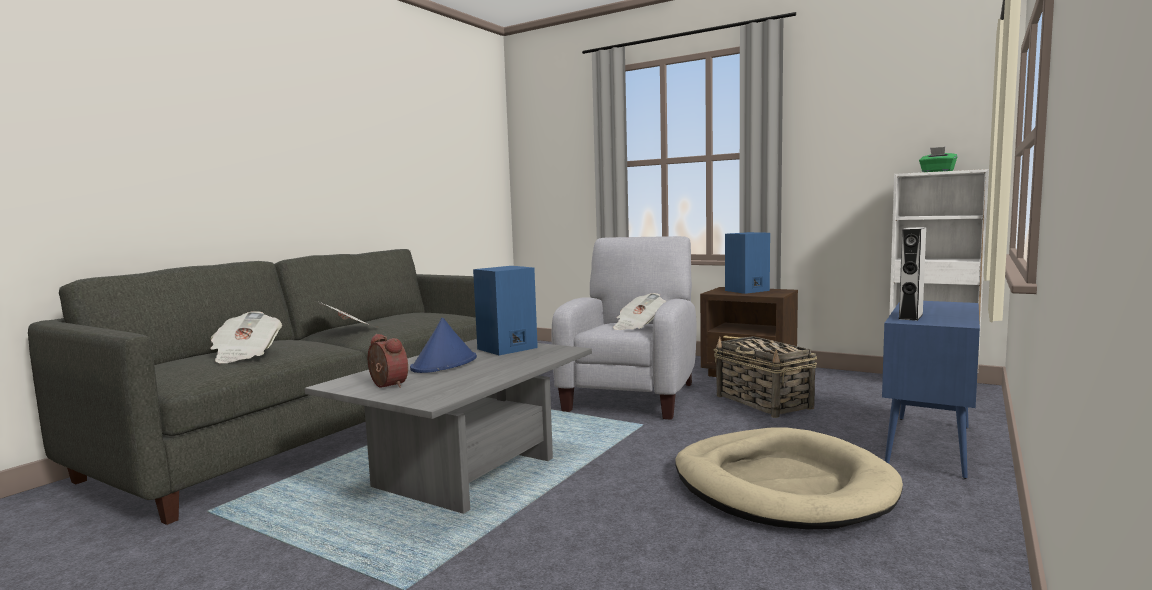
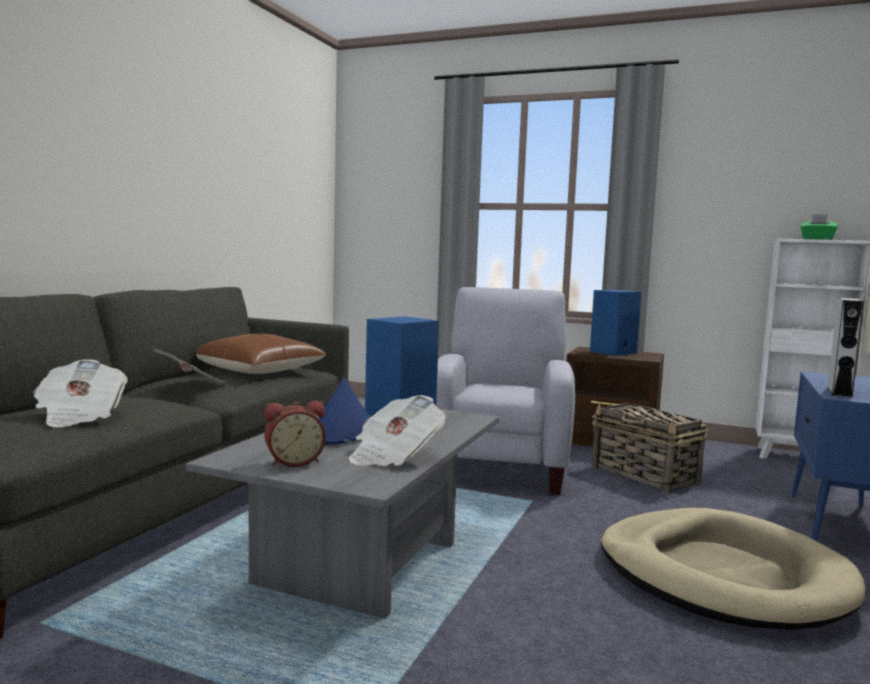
camera: 10 degrees left, 0 degrees up
(386, 385) = (294, 462): alarm clock -> alarm clock turned 120 degrees clockwise
(415, 317) = (259, 370): none -> brown pillow
(638, 326) = (520, 389): newspaper -> newspaper (394, 456)

